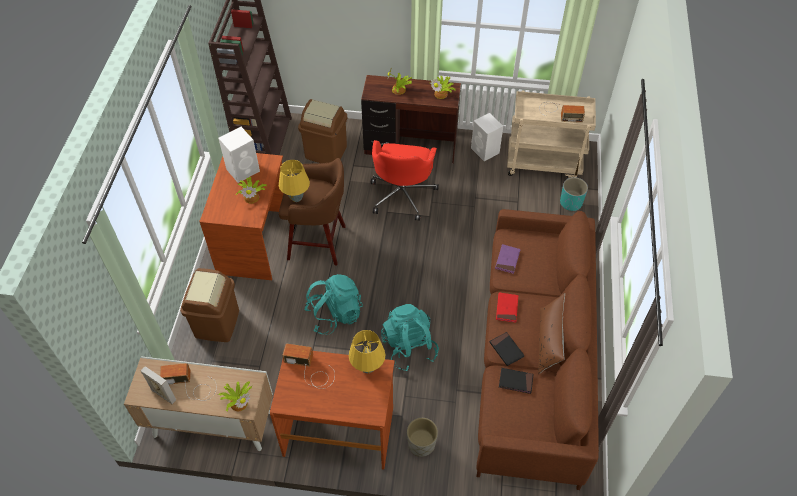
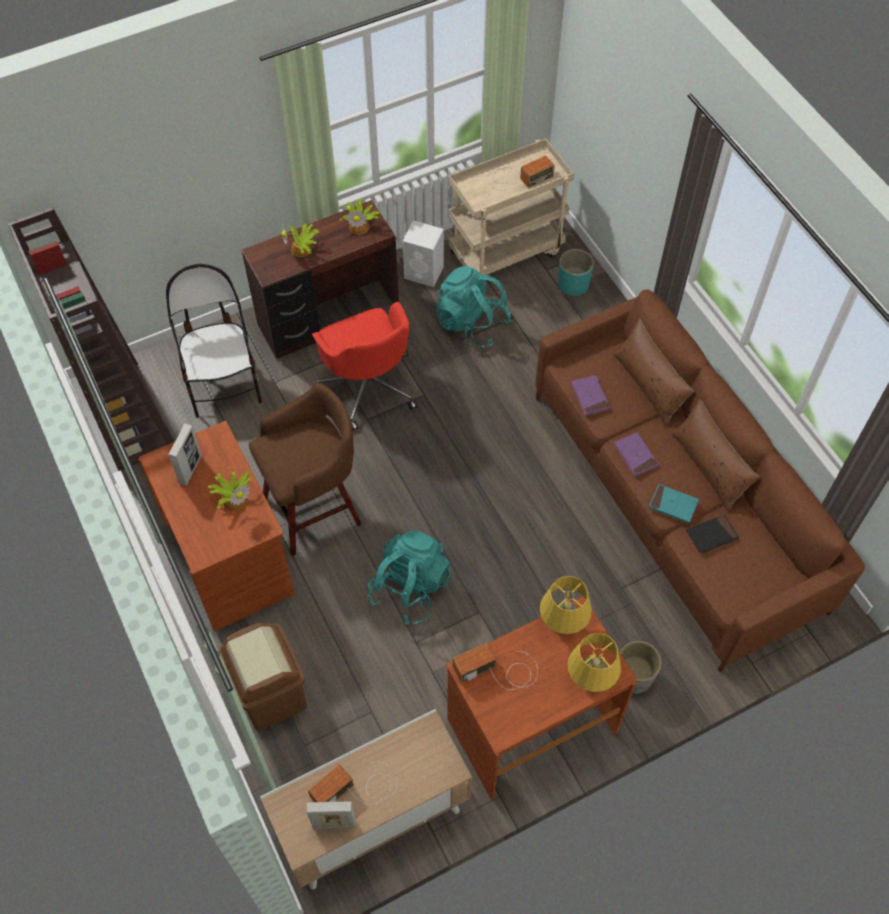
camera: 35 degrees left, 5 degrees up
(238, 402) = (435, 768): potted plant -> none
(243, 170) = (190, 469): white speaker -> picture frame
(296, 198) = (287, 467): yellow table lamp -> yellow table lamp (589, 680)
(326, 152) = (223, 383): brown trash can -> chair
(409, 347) = (529, 572): turquoise backpack -> turquoise backpack (471, 323)
(506, 350) = (673, 505): black book -> turquoise book
(507, 308) = (635, 455): red book -> purple book
(550, 273) = (648, 384): none -> brown pillow

